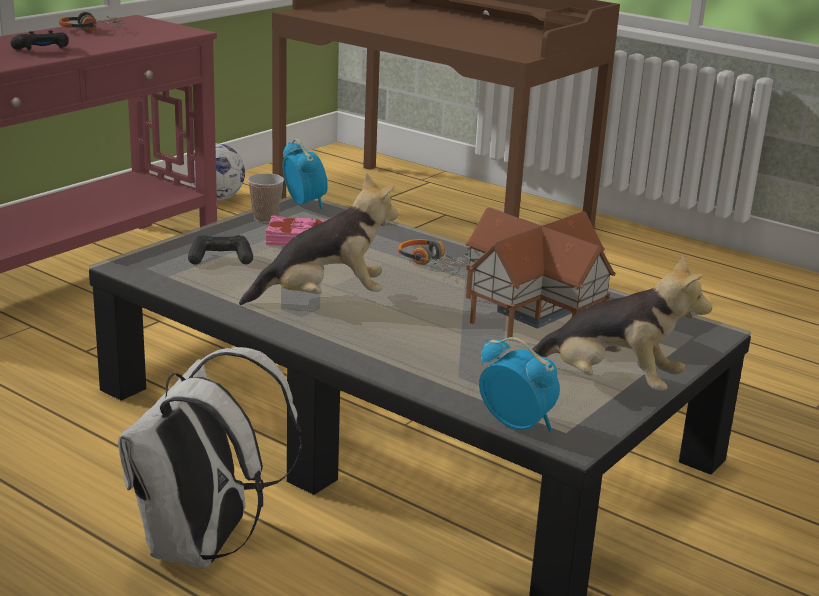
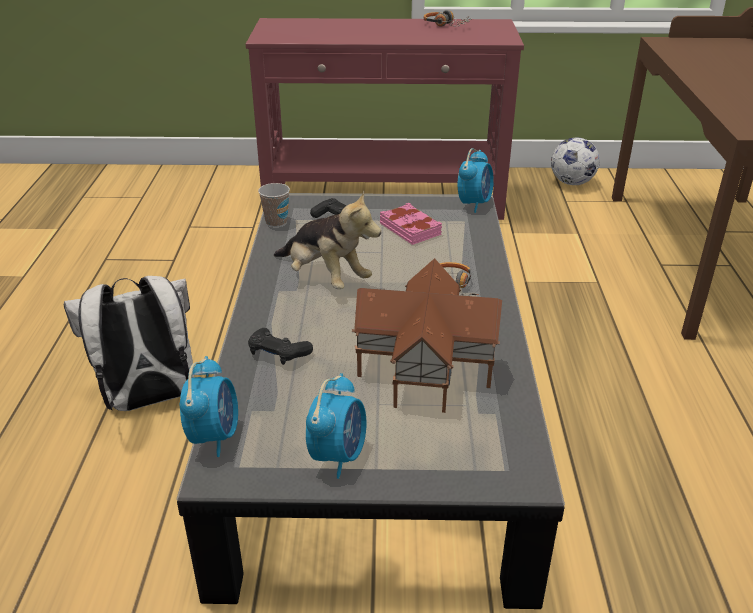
camera: 55 degrees right, 10 degrees up
(42, 50) = (374, 34): black game controller -> black game controller (278, 353)
(266, 218) = (424, 204): cup -> cup (276, 222)
(609, 383) = (338, 455): plush toy -> alarm clock

